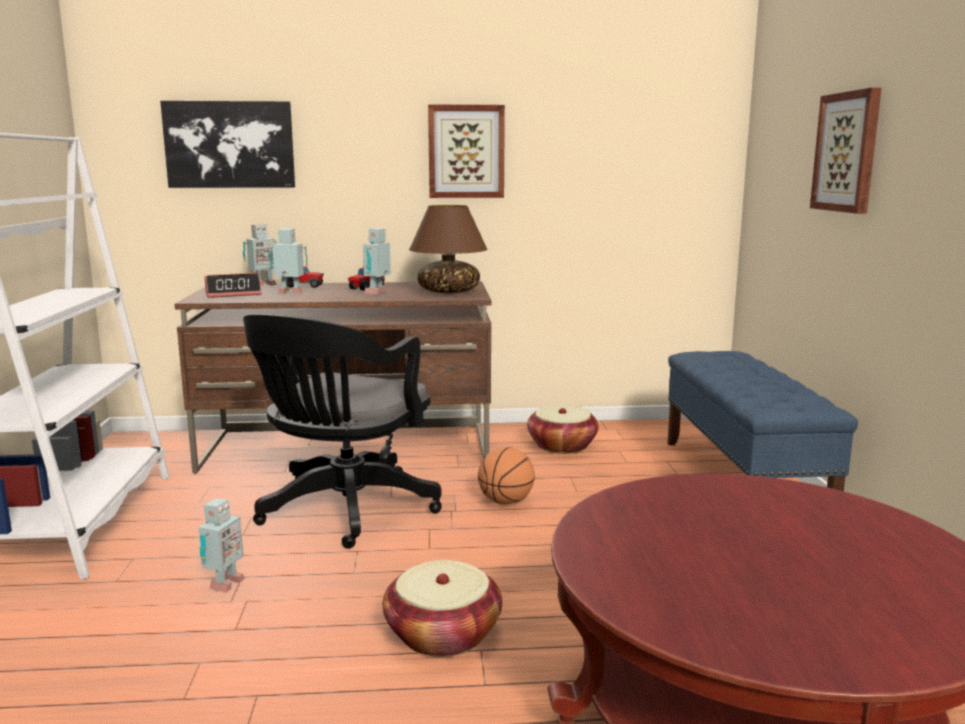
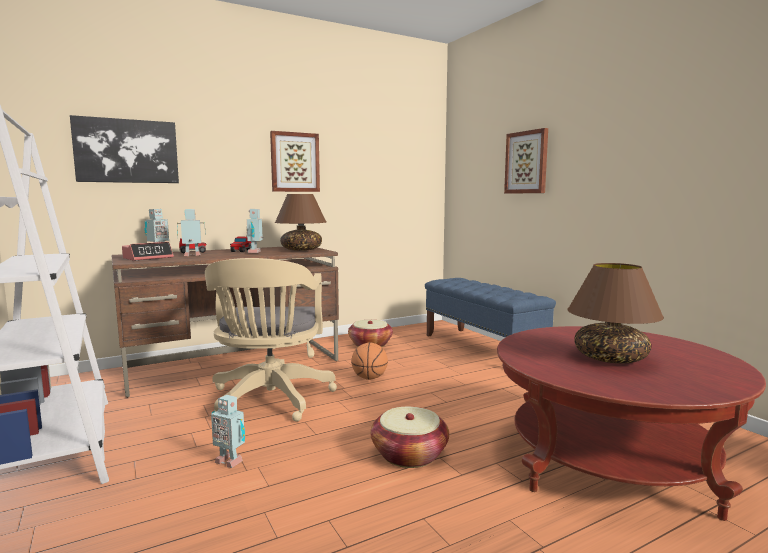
camera: 25 degrees left, 5 degrees down
(224, 584) = (229, 461): toy robot -> toy robot turned 120 degrees clockwise
(343, 511) = (270, 401): black office chair -> beige office chair
(745, 557) = (611, 358): none -> brown table lamp

